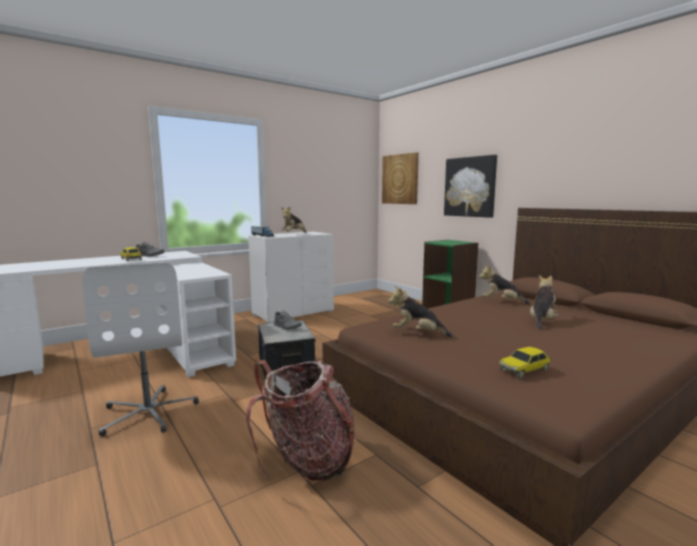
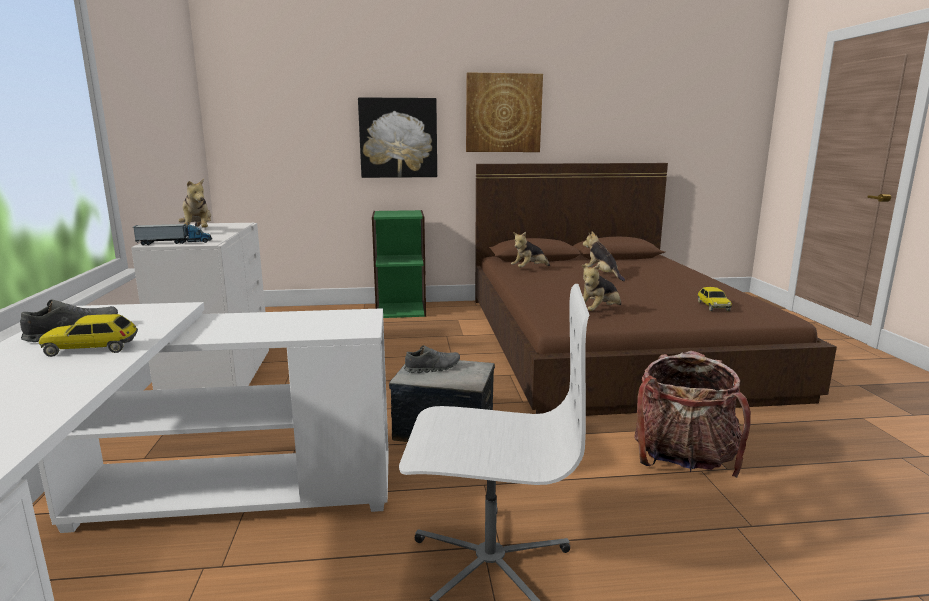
camera: 60 degrees left, 5 degrees up
(400, 179) = (260, 123): picture -> picture (503, 113)

